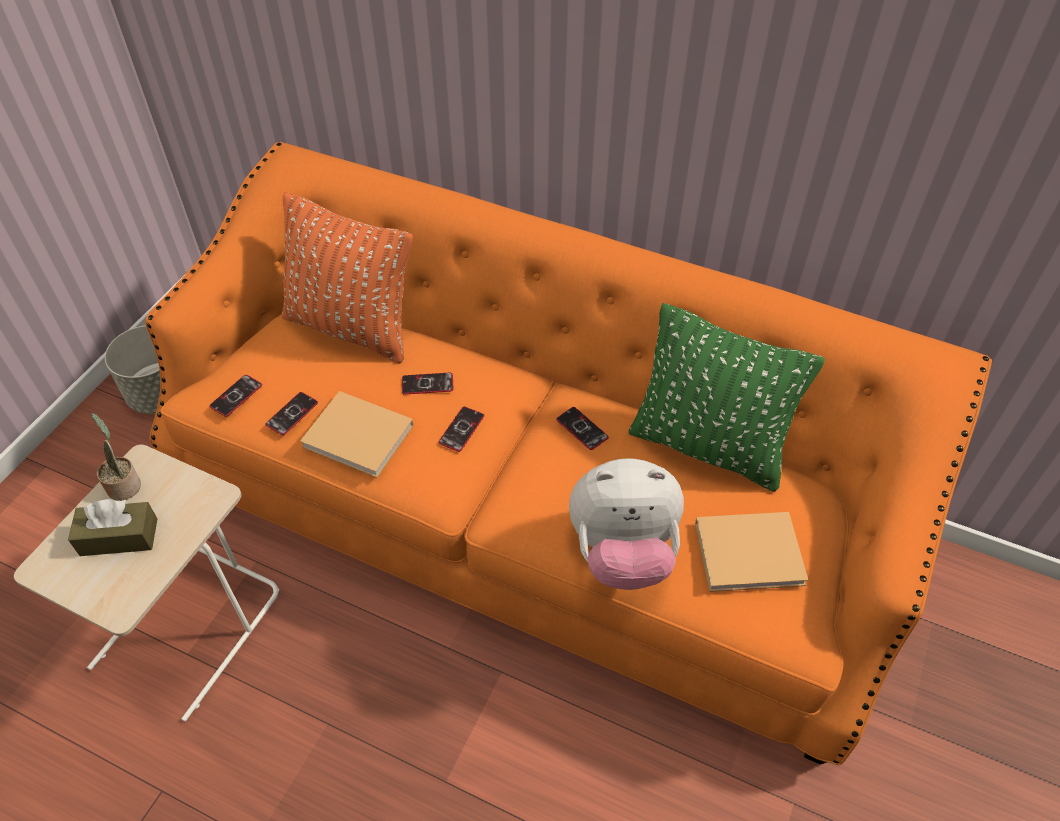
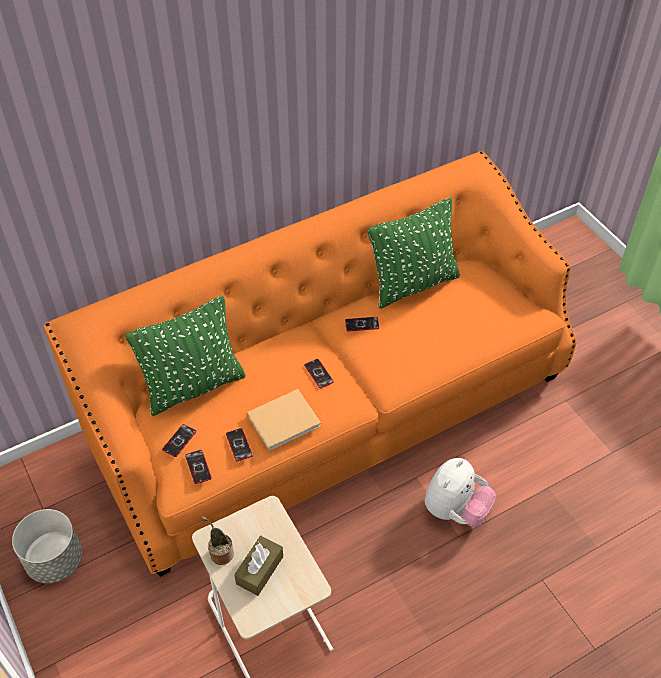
camera: 55 degrees left, 0 degrees up
(352, 328) = (193, 386): orange pillow -> green pillow
(427, 384) = (273, 372): phone -> phone (179, 441)
(622, 553) = (448, 352): plush toy -> plush toy (455, 510)
(752, 553) = (486, 305): beige book -> none

